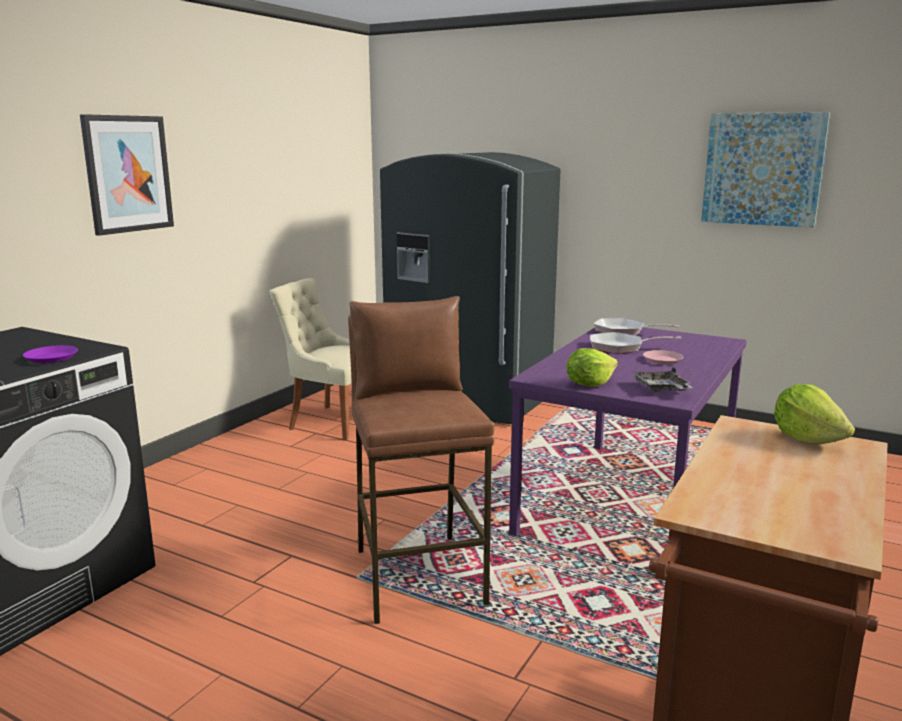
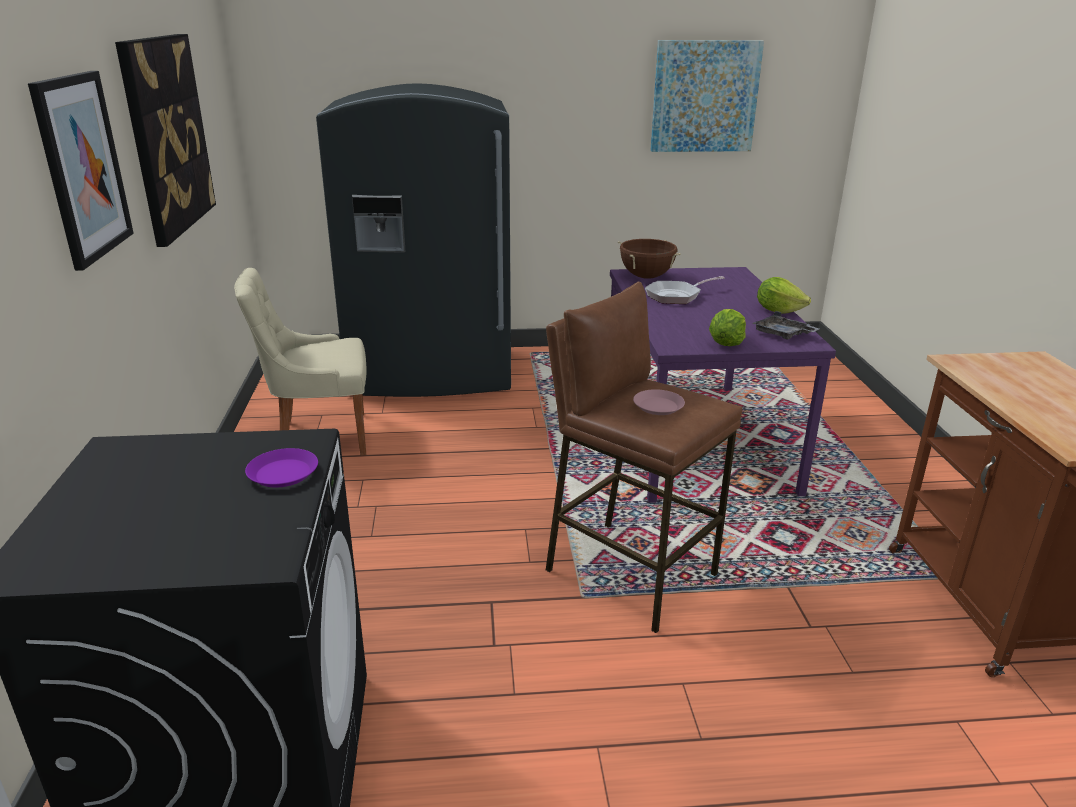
camera: 35 degrees left, 10 degrees up
(252, 172) = (167, 135): none -> picture
(623, 331) = (646, 277): frying pan -> brown cooking pot
(662, 360) = (730, 303): pink plate -> pink plate (658, 406)
(807, 439) = (1008, 361): lettuce -> lettuce (778, 310)

